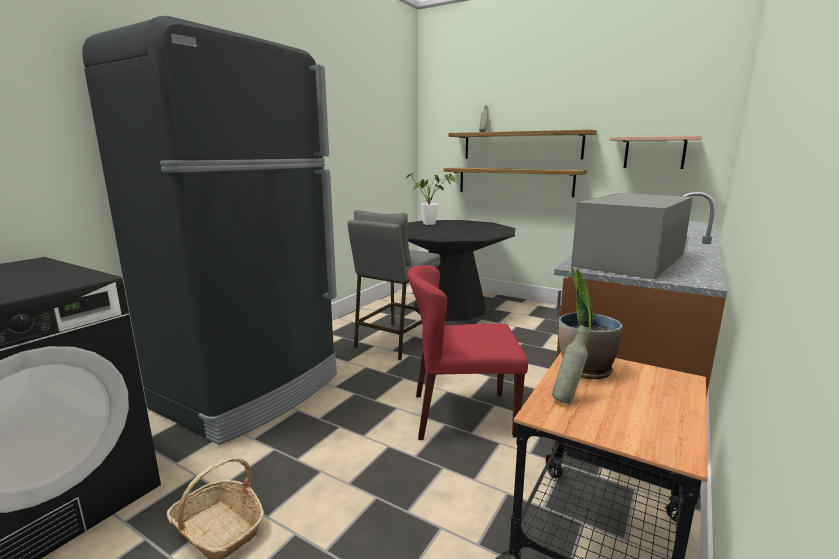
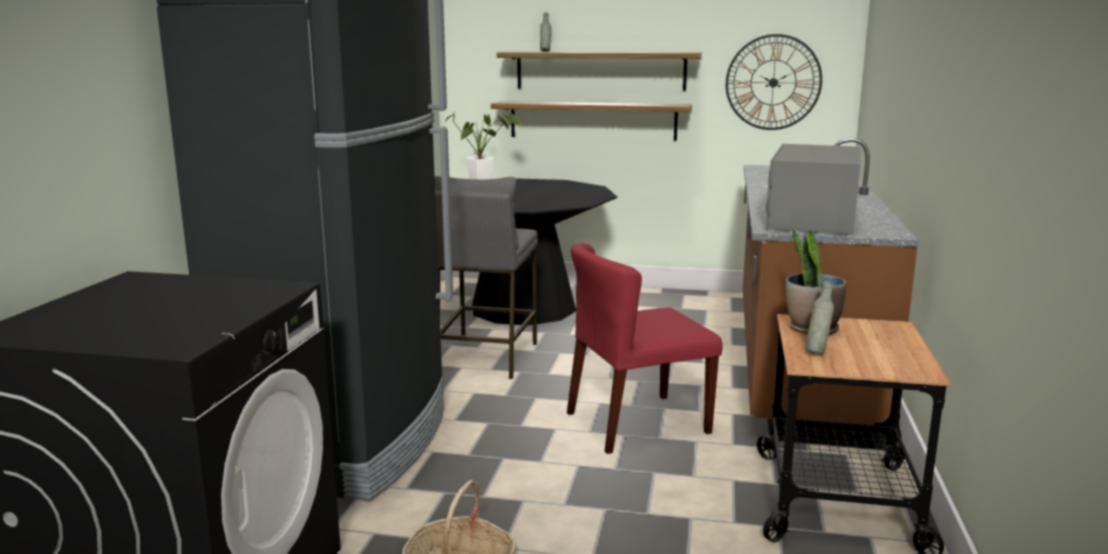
camera: 20 degrees left, 0 degrees up
(654, 153) = (773, 82): shelf -> wall clock

